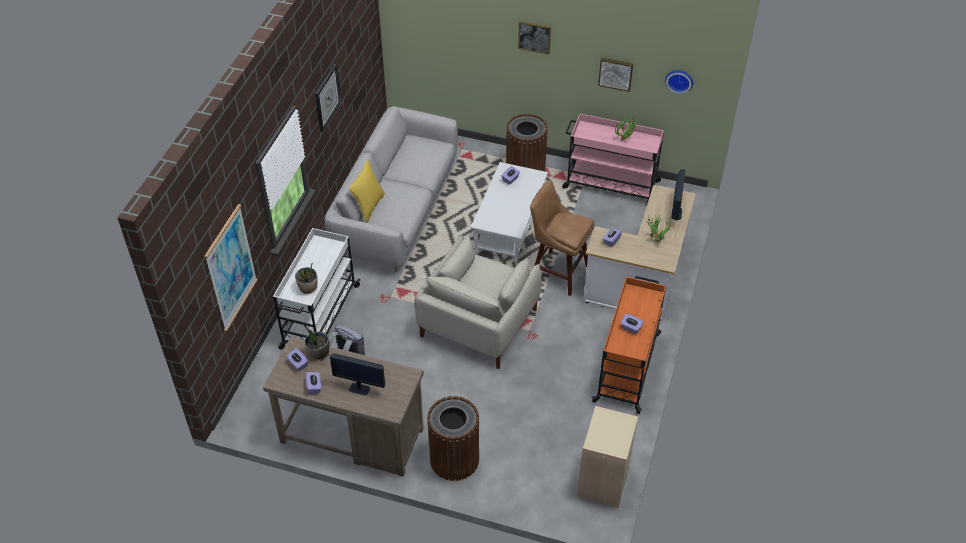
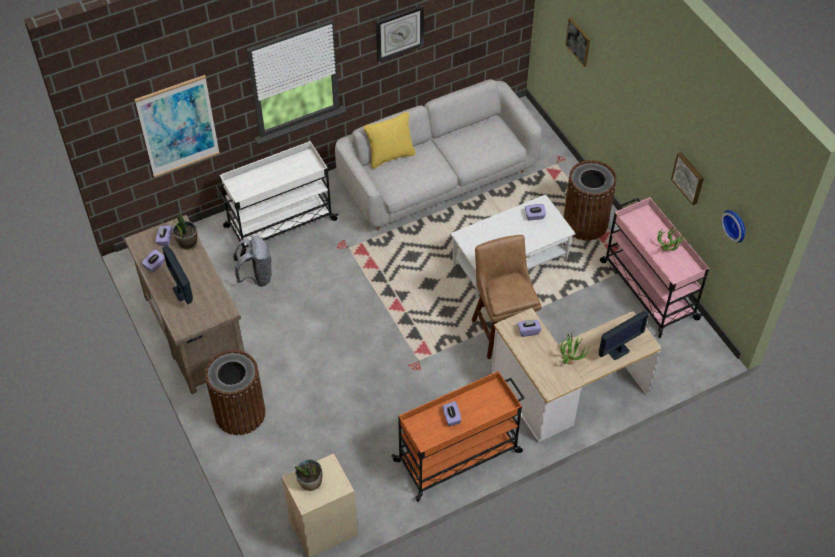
camera: 45 degrees right, 5 degrees up
(308, 288) = (255, 188): potted plant -> potted plant (310, 482)
(478, 322) = (388, 321): beige armchair -> none
(534, 37) = (636, 91): picture -> picture (578, 41)

